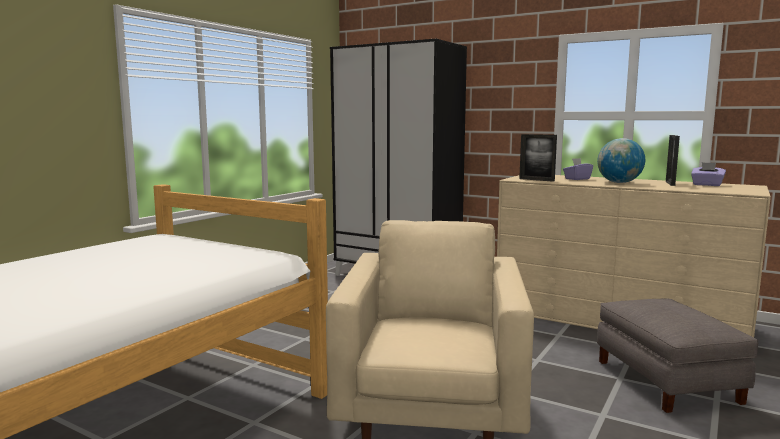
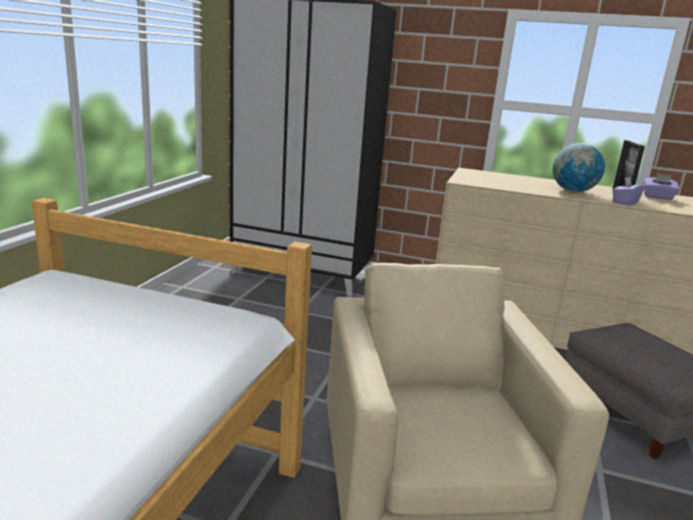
camera: 15 degrees left, 10 degrees up
(536, 180) = (485, 183): picture frame -> none
(577, 179) = (523, 182): purple tissue box -> purple tissue box (625, 202)

